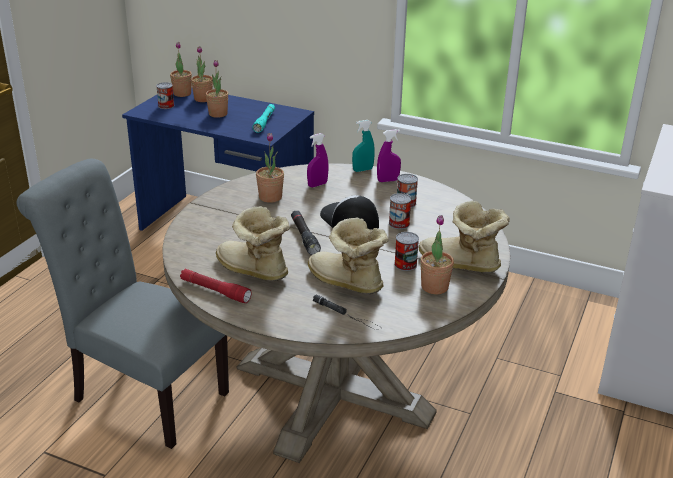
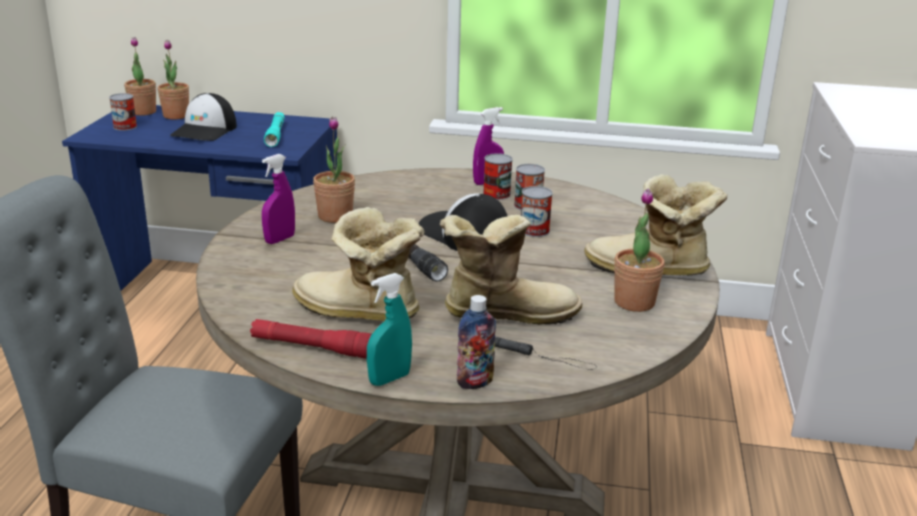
camera: 15 degrees left, 5 degrees down
(218, 114) = (205, 131): potted plant -> cap
(300, 327) = (475, 382): none -> bottle
(317, 185) = (394, 195): purple spray bottle -> purple spray bottle (279, 239)
(345, 283) = (506, 312): boot -> boot turned 150 degrees clockwise
(362, 170) = (446, 173): turquoise spray bottle -> turquoise spray bottle (389, 379)
(405, 264) = (575, 279): can -> can (496, 194)

